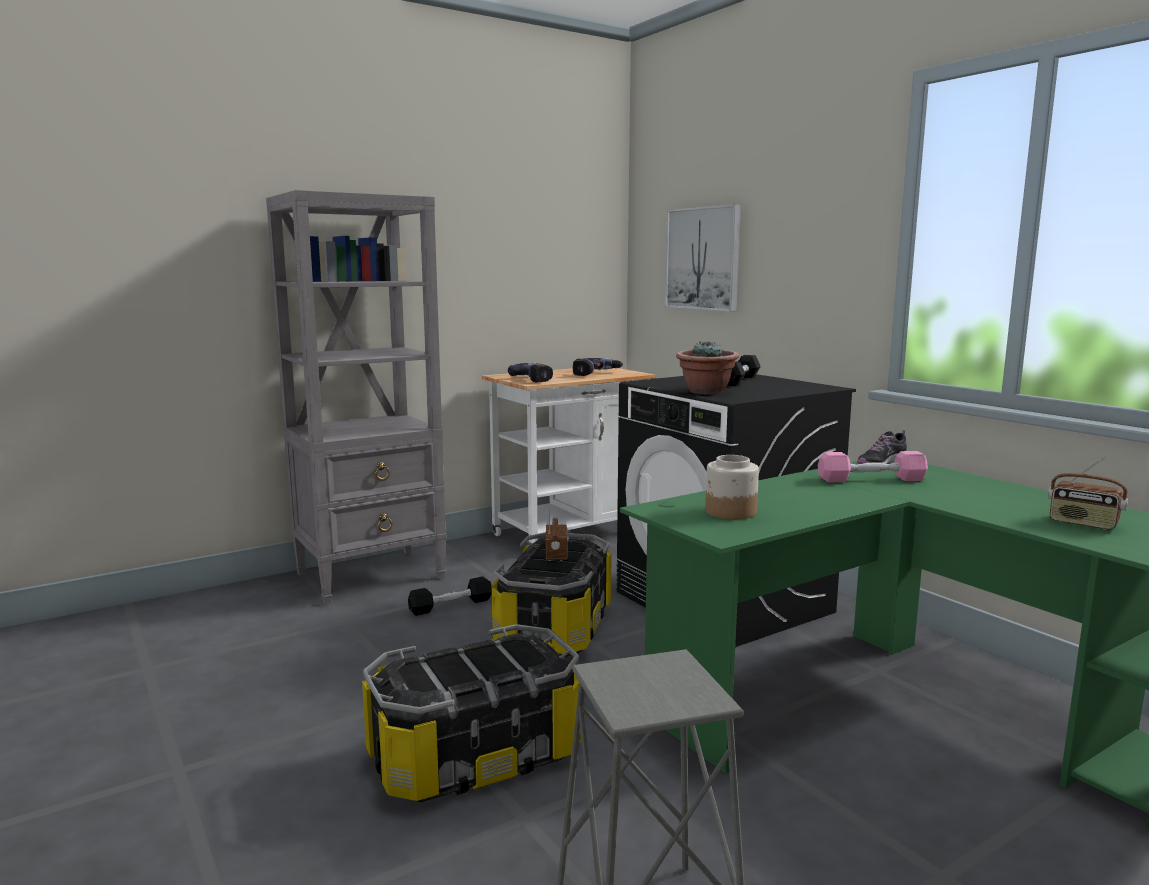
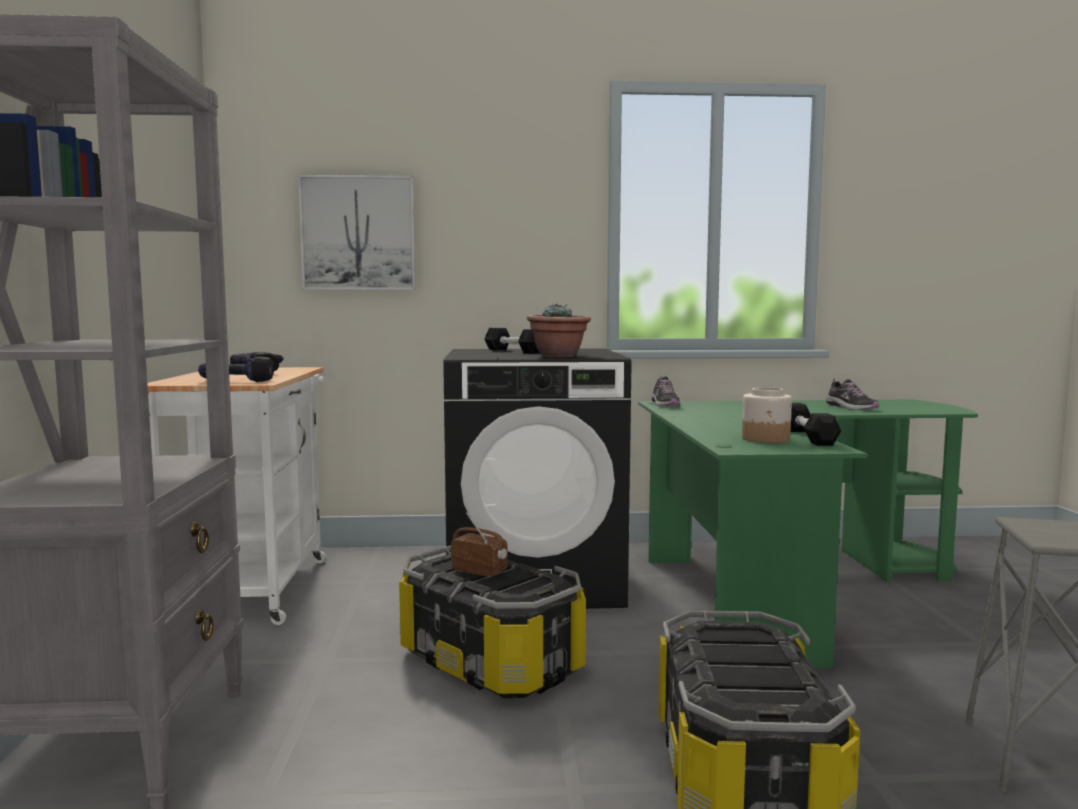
camera: 60 degrees left, 5 degrees down
(450, 605) = (337, 706): black dumbbell -> black dumbbell (807, 437)
(871, 479) = (706, 411): pink dumbbell -> none
(1083, 524) = (851, 407): radio -> shoe

